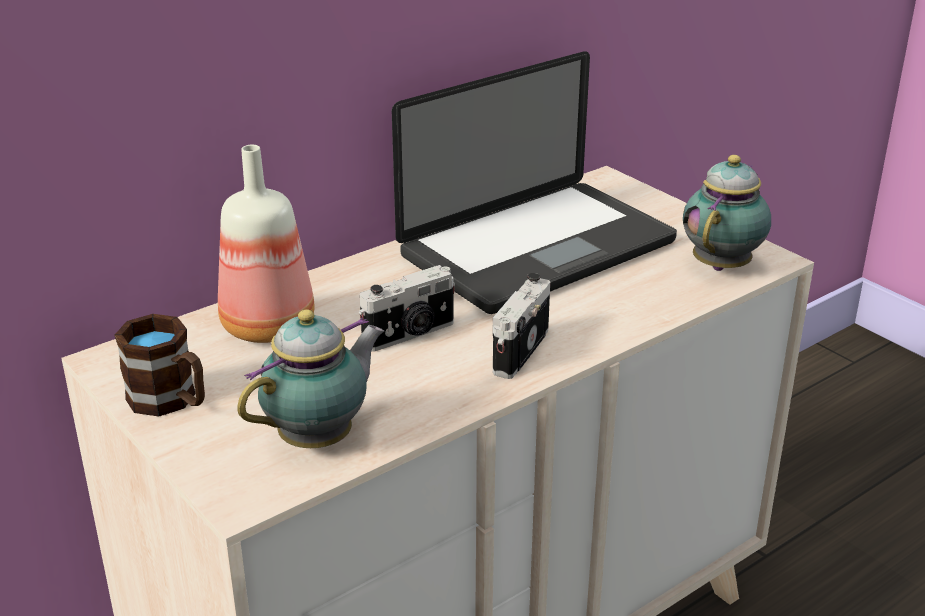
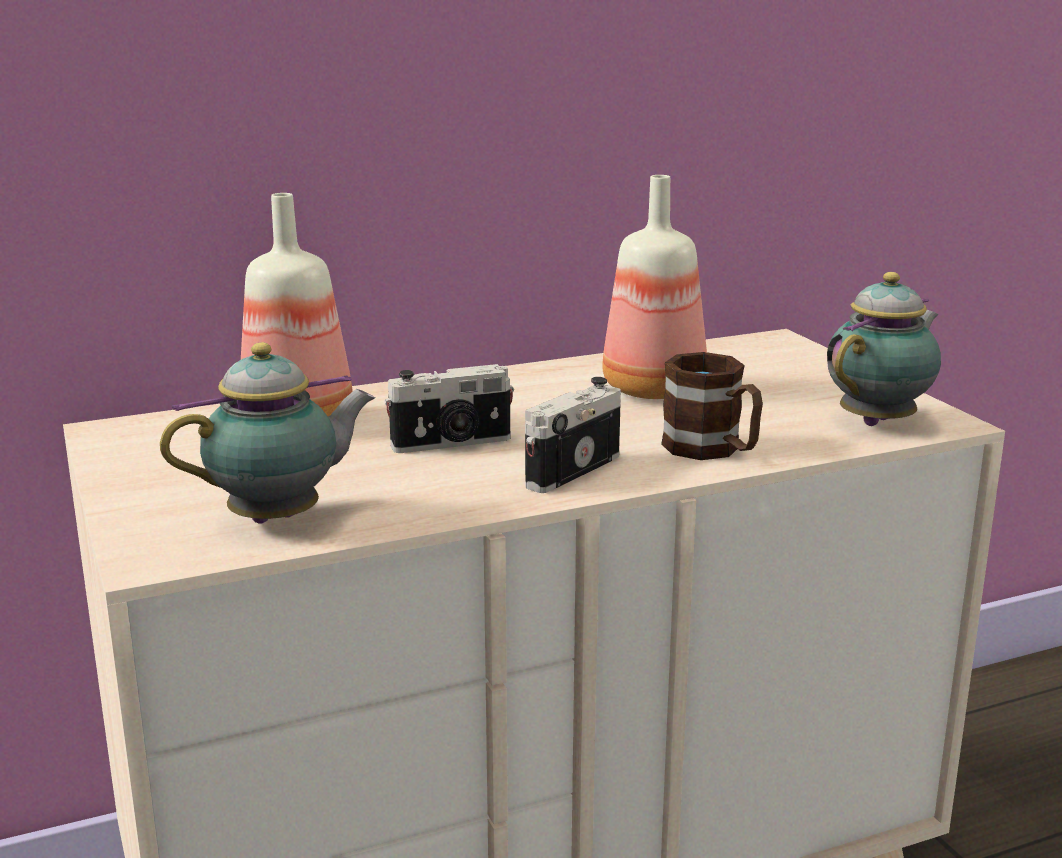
camera: 15 degrees right, 10 degrees down
(171, 401) = (144, 470): brown mug -> brown mug (713, 450)
(538, 249) = (654, 388): laptop -> bottle

